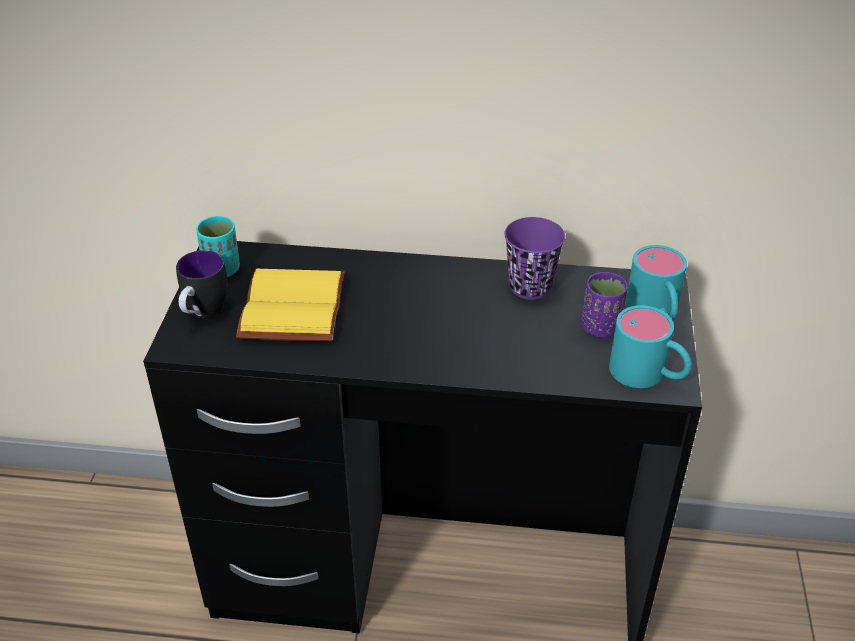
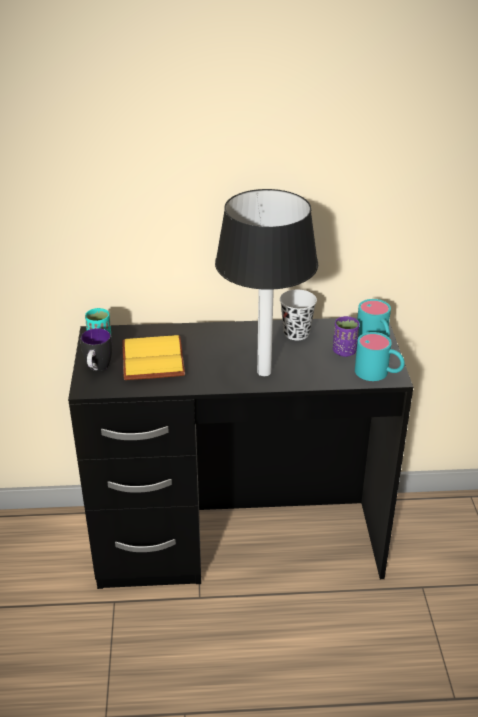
camera: 10 degrees left, 5 degrees down
(460, 351) = (264, 372): none -> table lamp
(530, 287) = (296, 333): purple cup -> black cup

